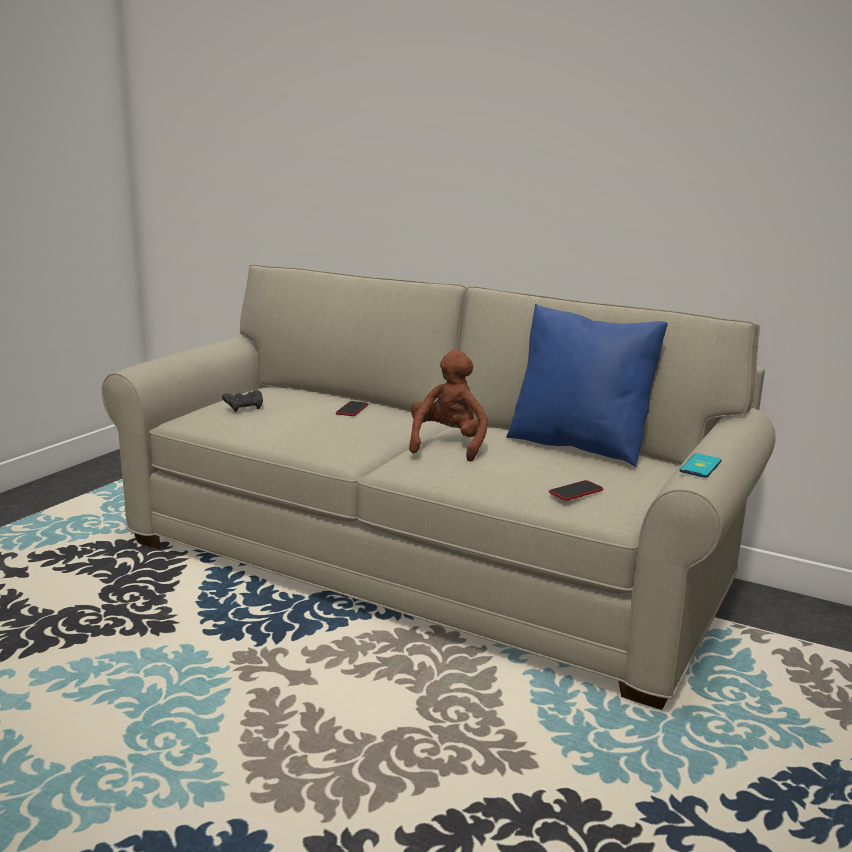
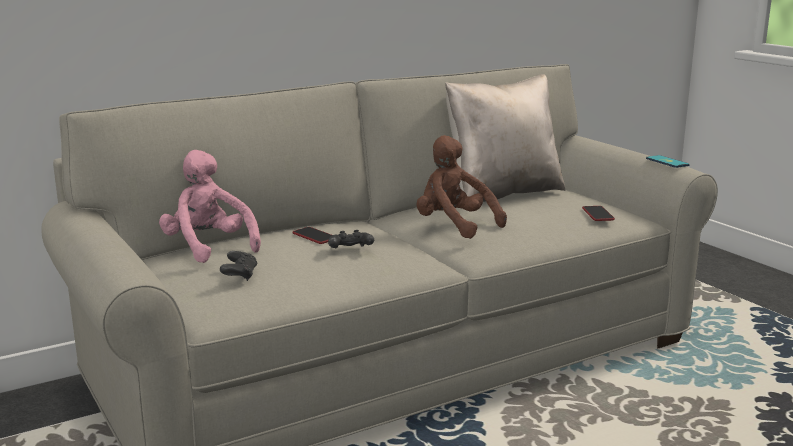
camera: 60 degrees left, 0 degrees up
(292, 390) = (208, 247): none -> pink plush toy
(332, 424) = (350, 250): none -> black game controller
(579, 445) = (502, 193): blue pillow -> beige pillow

